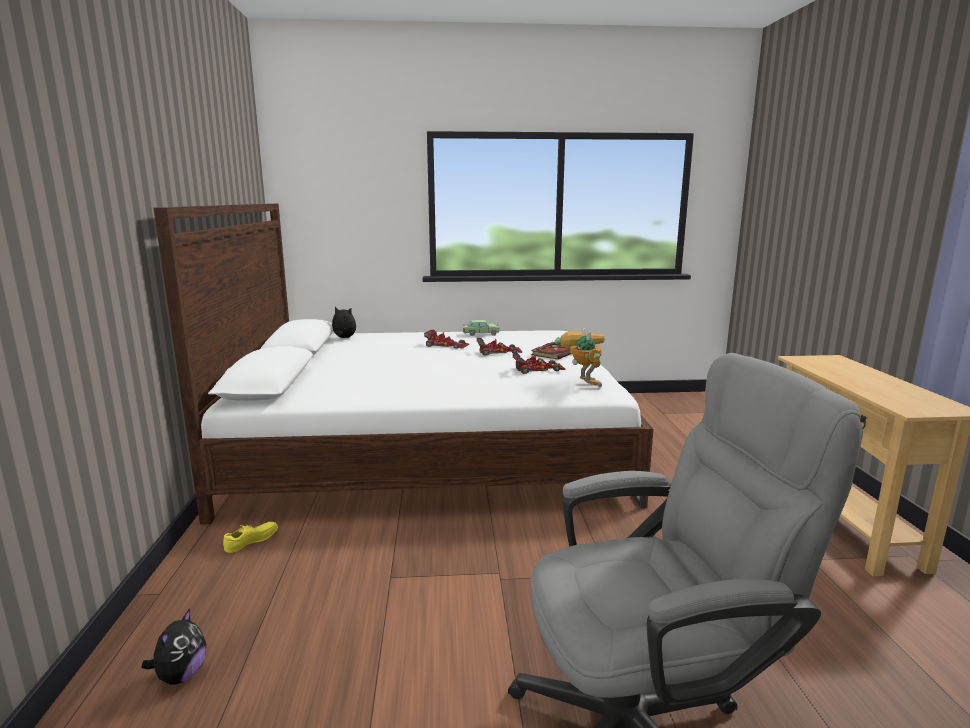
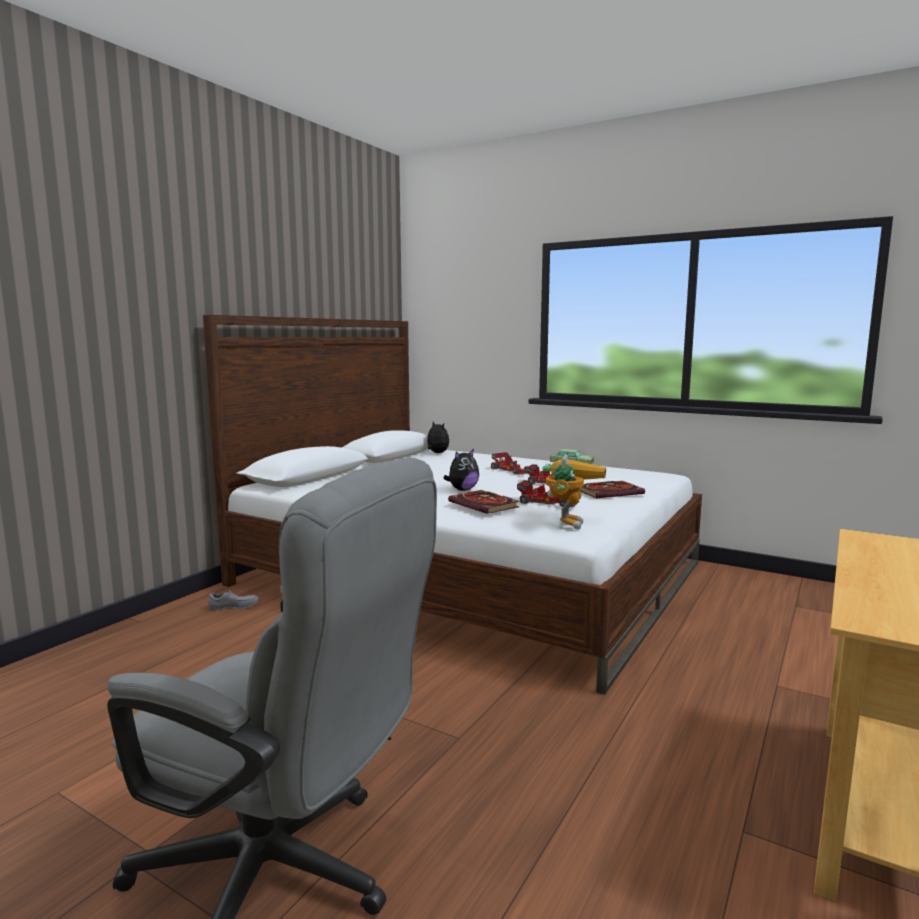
camera: 35 degrees right, 5 degrees down
(181, 675) = (80, 675): plush toy -> plush toy (462, 490)
(252, 542) = (233, 607): yellow shoe -> grey shoe
(501, 380) = (485, 505): none -> book

